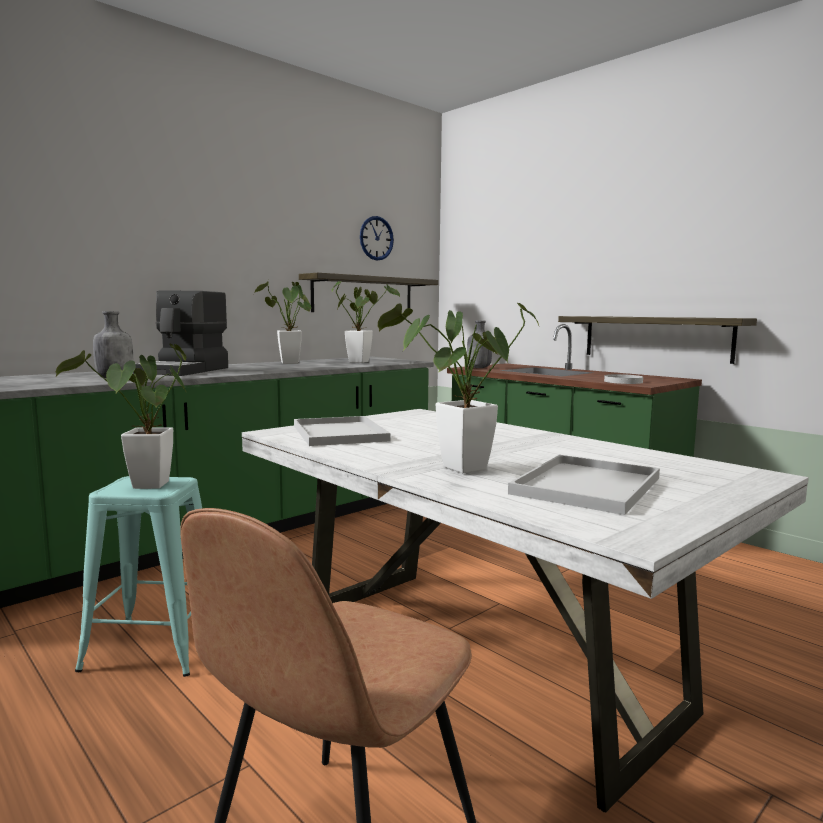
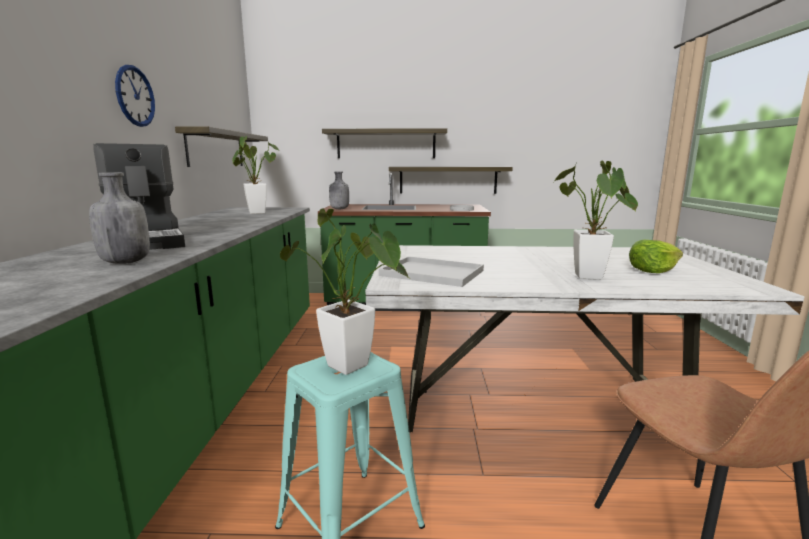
camera: 45 degrees left, 5 degrees up
(290, 363) = (205, 220): potted plant -> none
(376, 238) = (218, 94): wall clock -> wall clock (135, 96)
(573, 285) = (386, 144): none -> shelf
(586, 485) = (652, 270): white tray -> lettuce

